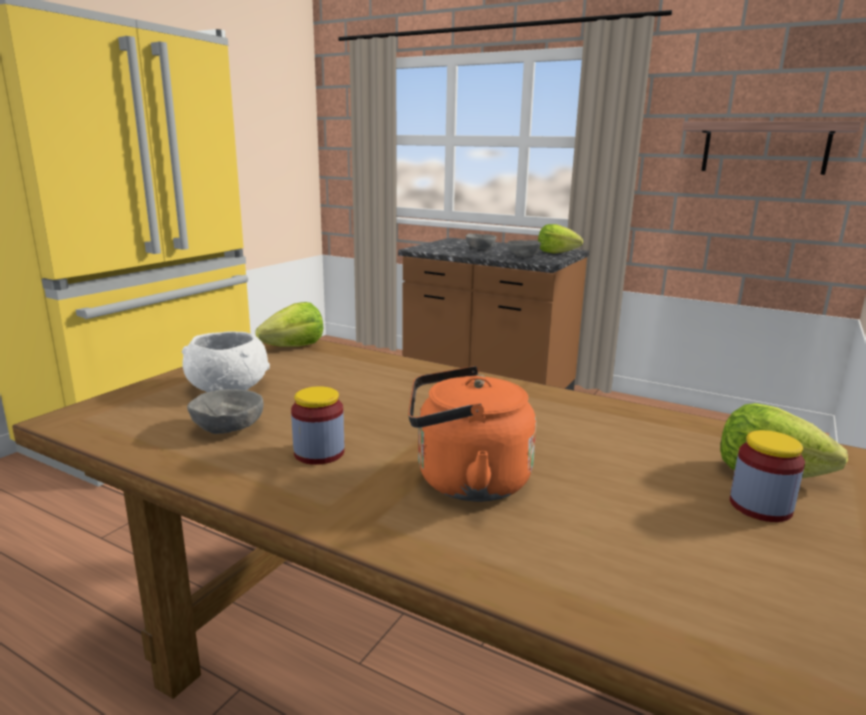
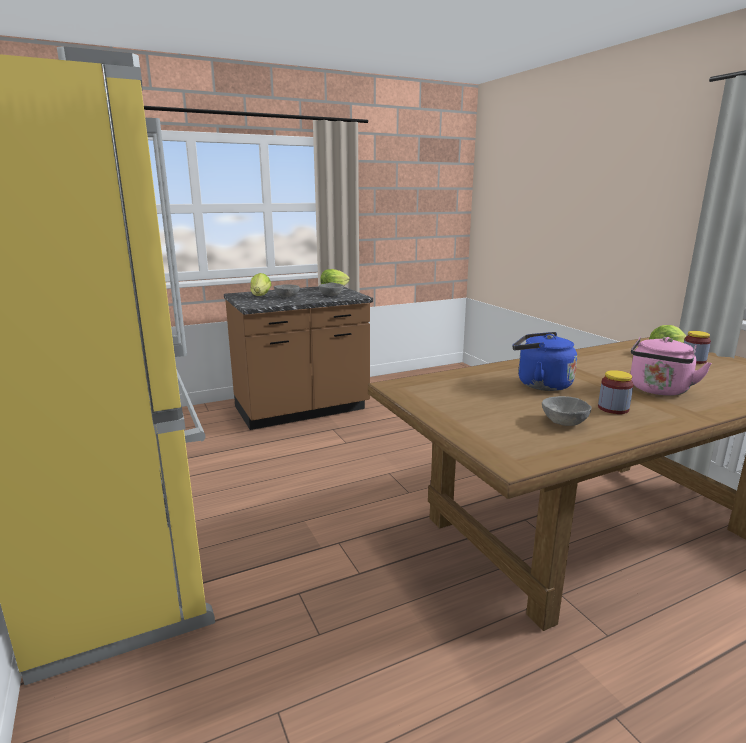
camera: 55 degrees left, 0 degrees up
(228, 387) = (486, 413): white bowl -> none
(294, 347) = (414, 385): lettuce -> lettuce (260, 296)
(380, 399) = (540, 384): none -> blue kettle
(465, 481) = (658, 390): orange kettle -> pink kettle
(765, 148) = (417, 207): shelf -> none

